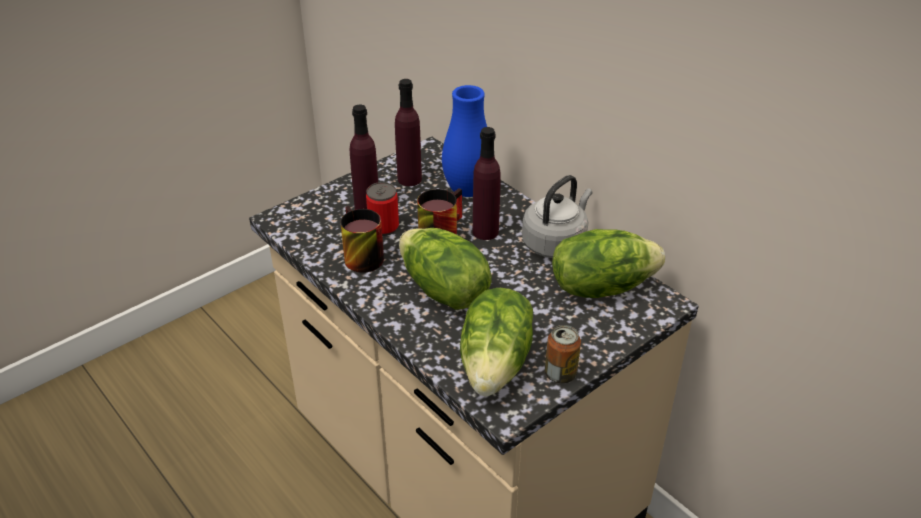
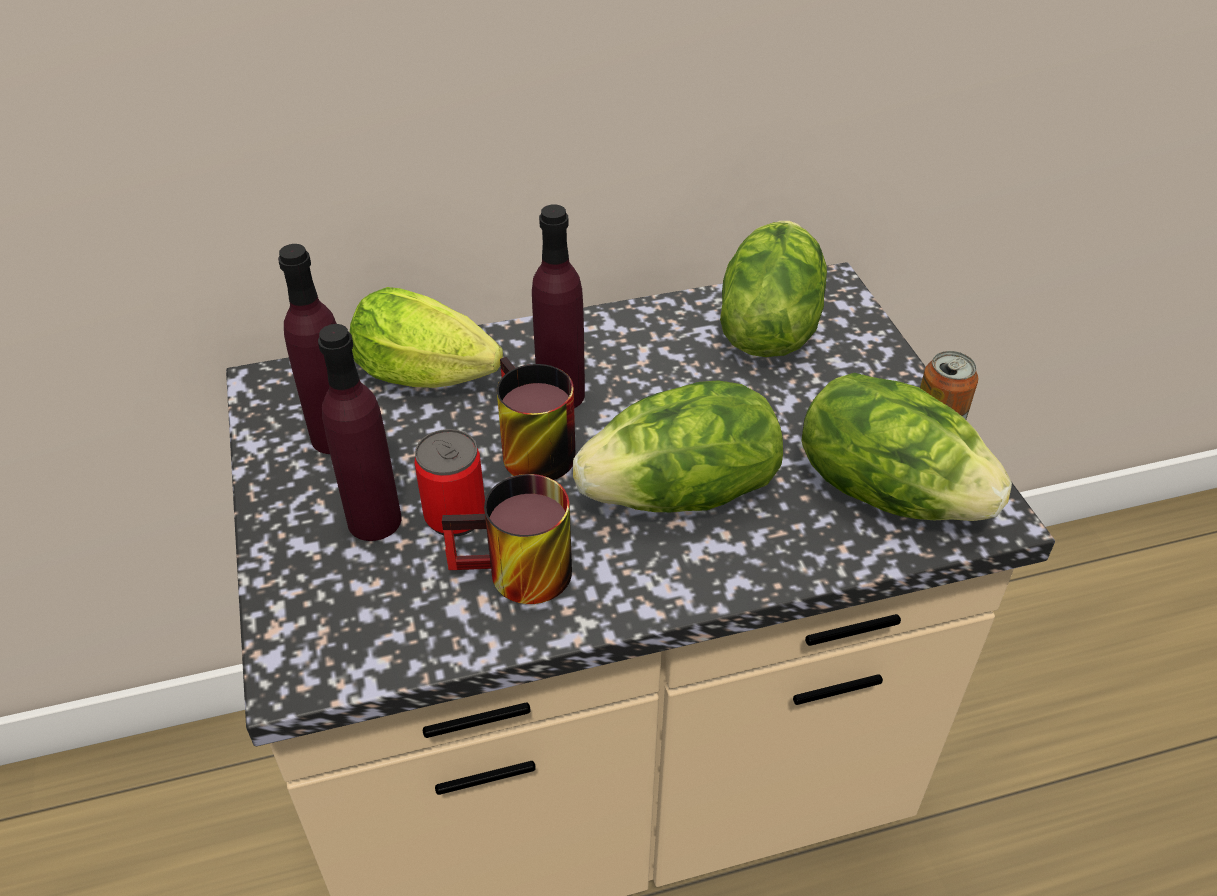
camera: 65 degrees left, 5 degrees up
(467, 191) = (433, 378): blue vase -> lettuce
(556, 243) = (642, 332): grey kettle -> none

